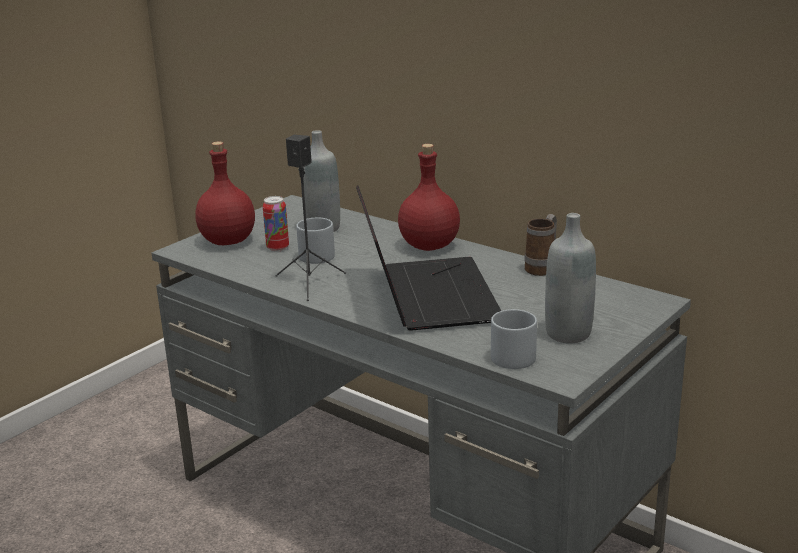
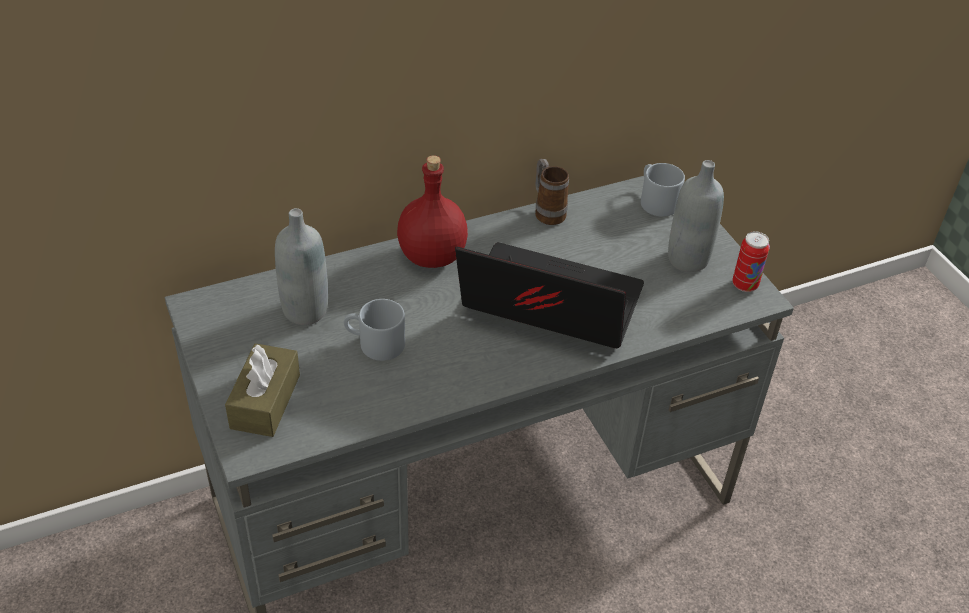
camera: 65 degrees left, 20 degrees up
(227, 241) = (265, 401): red bottle -> brown tissue box
(277, 248) = (328, 366): can -> can (744, 285)
(310, 282) = (448, 374): black speaker -> none
(516, 354) = (704, 304): grey mug -> grey mug (655, 200)

